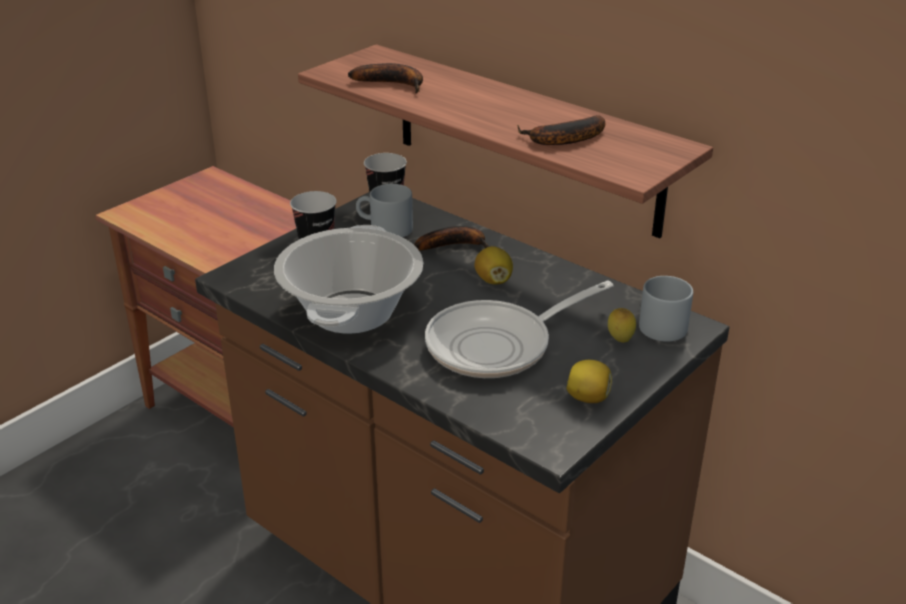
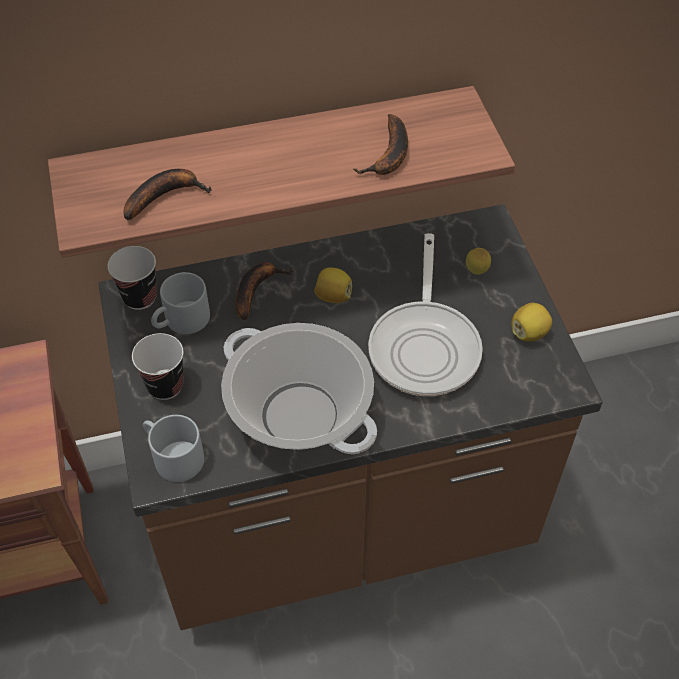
camera: 55 degrees left, 20 degrees up
(660, 323) = (472, 236): grey mug -> grey mug (172, 456)

